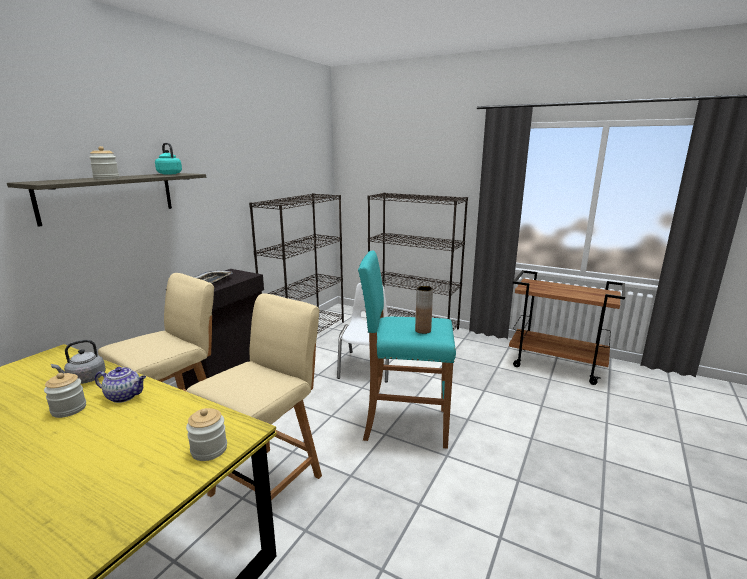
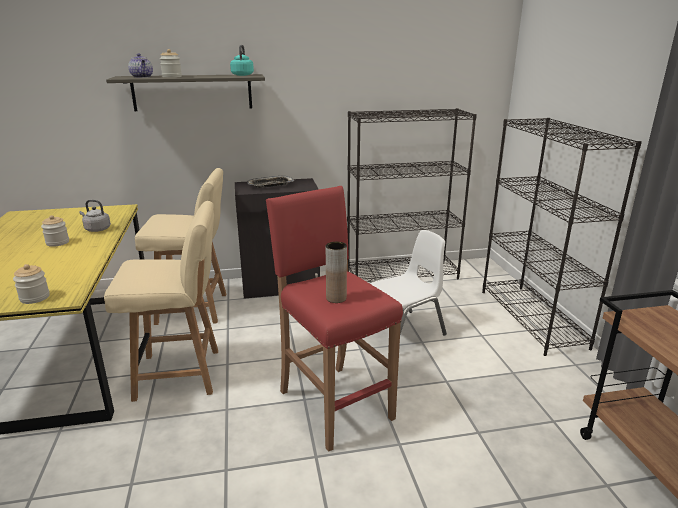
camera: 50 degrees right, 5 degrees up
(125, 396) = (84, 247): teapot -> teapot (142, 77)
(405, 424) = (334, 404): turquoise stool -> red stool

